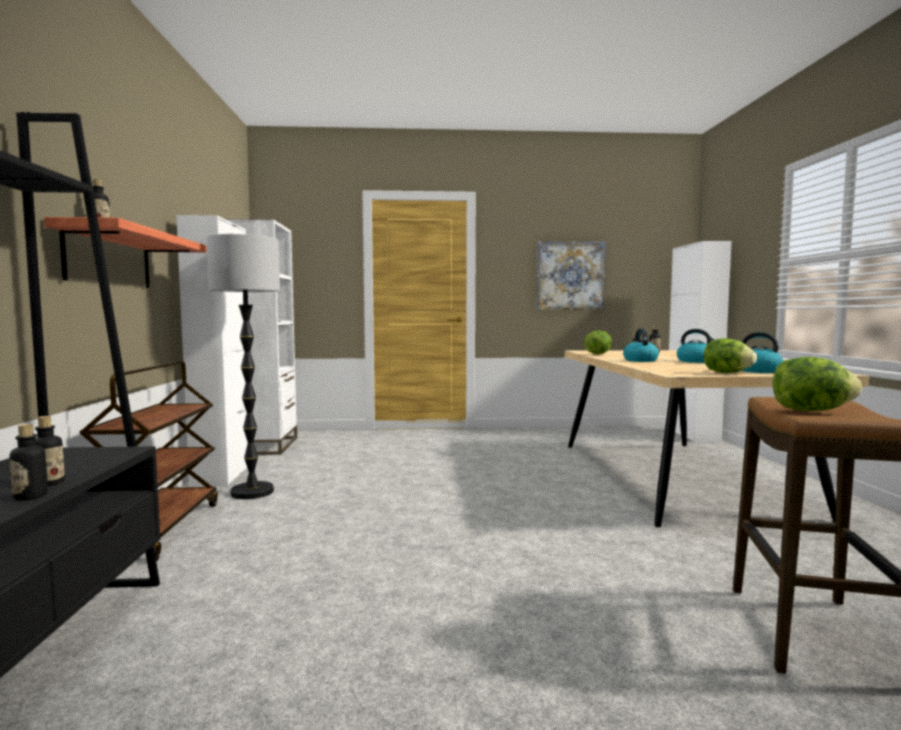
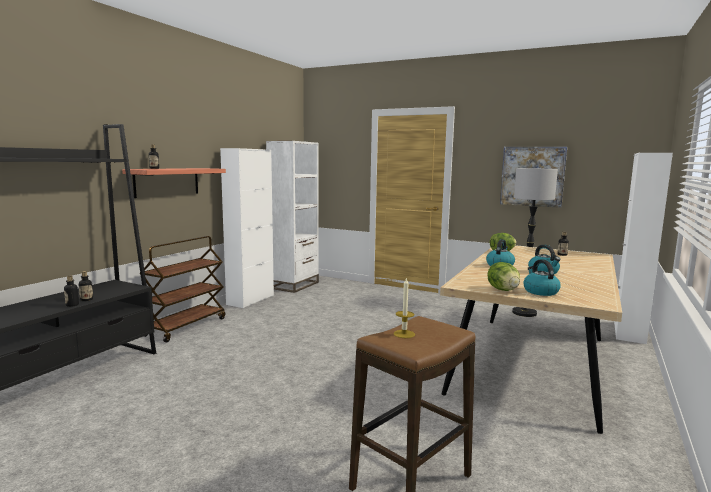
camera: 30 degrees right, 5 degrees up
(252, 492) = (249, 315): floor lamp -> floor lamp (524, 313)
(811, 411) = (404, 334): lettuce -> candle

